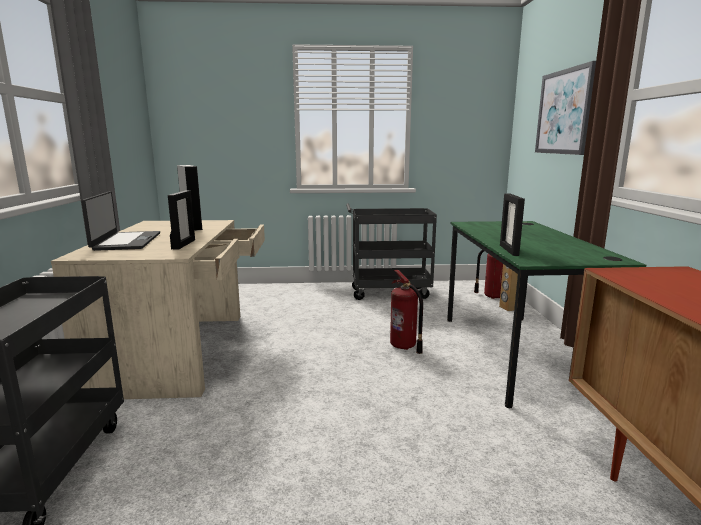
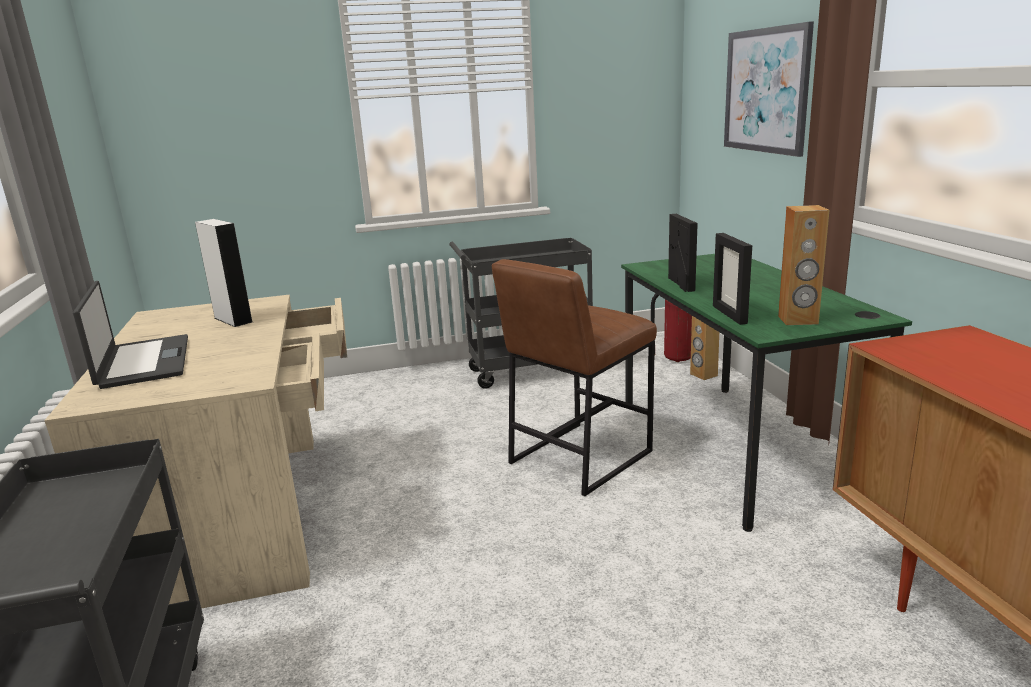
camera: 10 degrees left, 5 degrees up
(183, 244) = (244, 358): picture frame -> picture frame (680, 284)
(404, 346) = (579, 458): fire extinguisher -> brown chair
(557, 257) = (798, 320): none -> brown speaker

